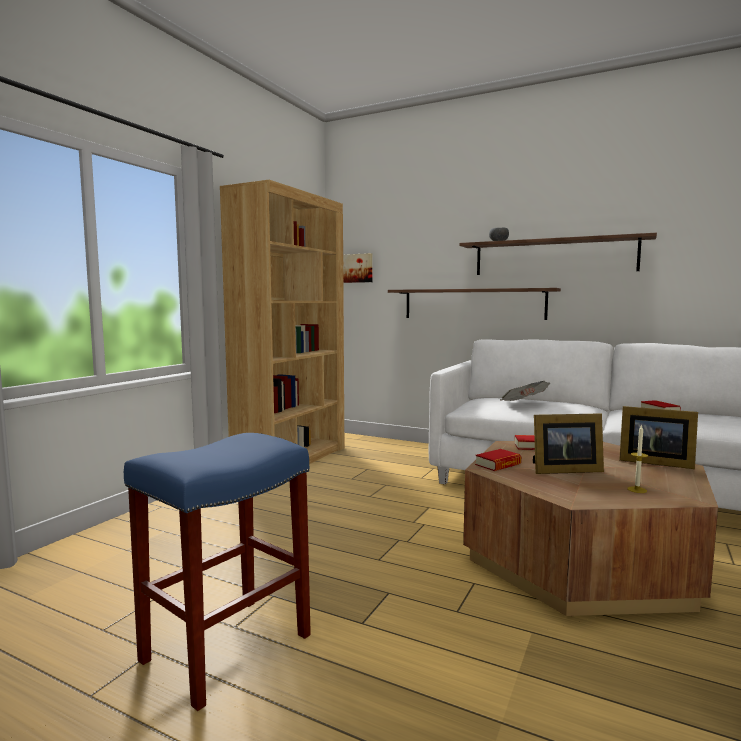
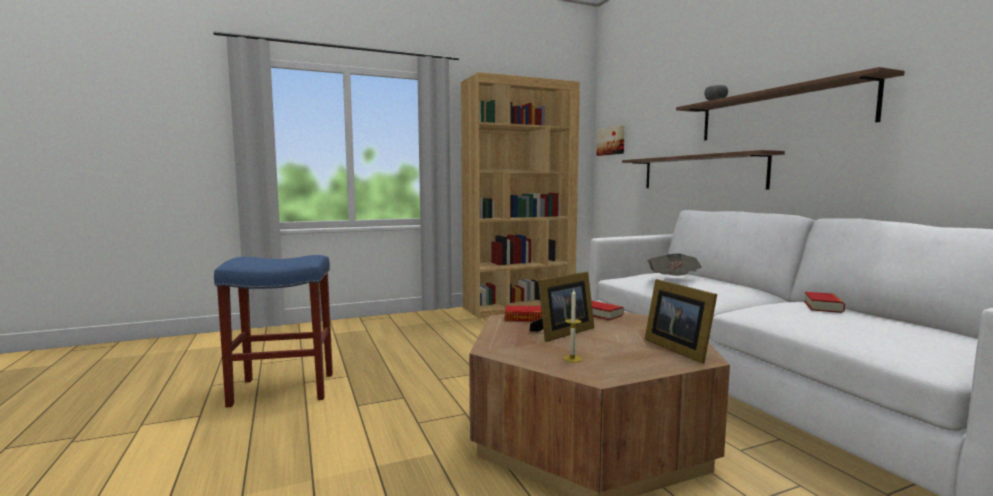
camera: 40 degrees right, 0 degrees up
(563, 470) = (562, 333): picture frame -> picture frame turned 75 degrees counterclockwise

